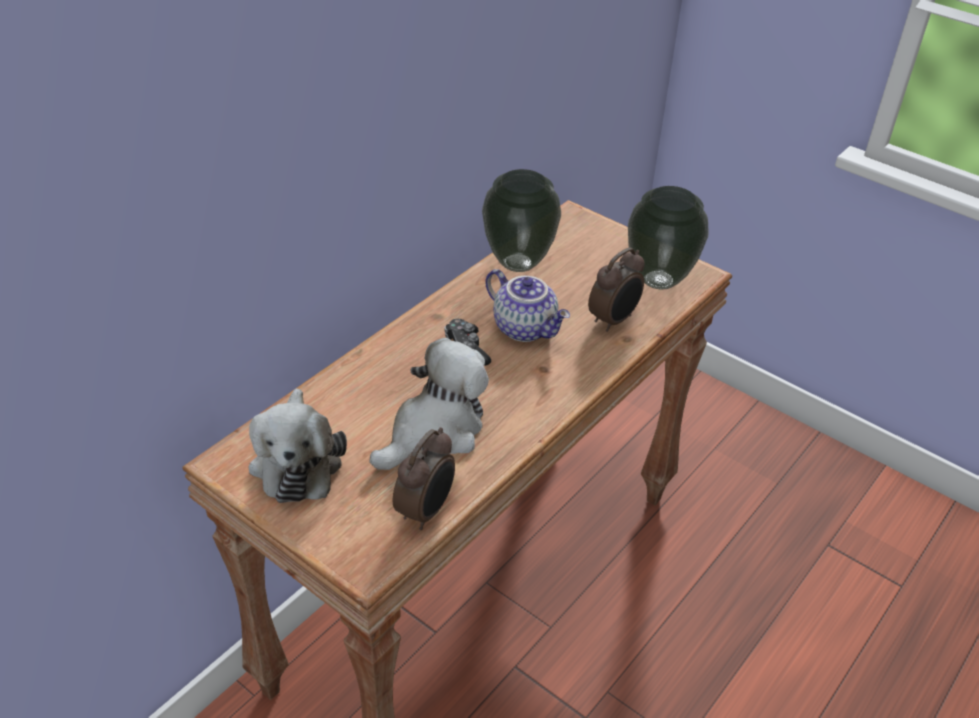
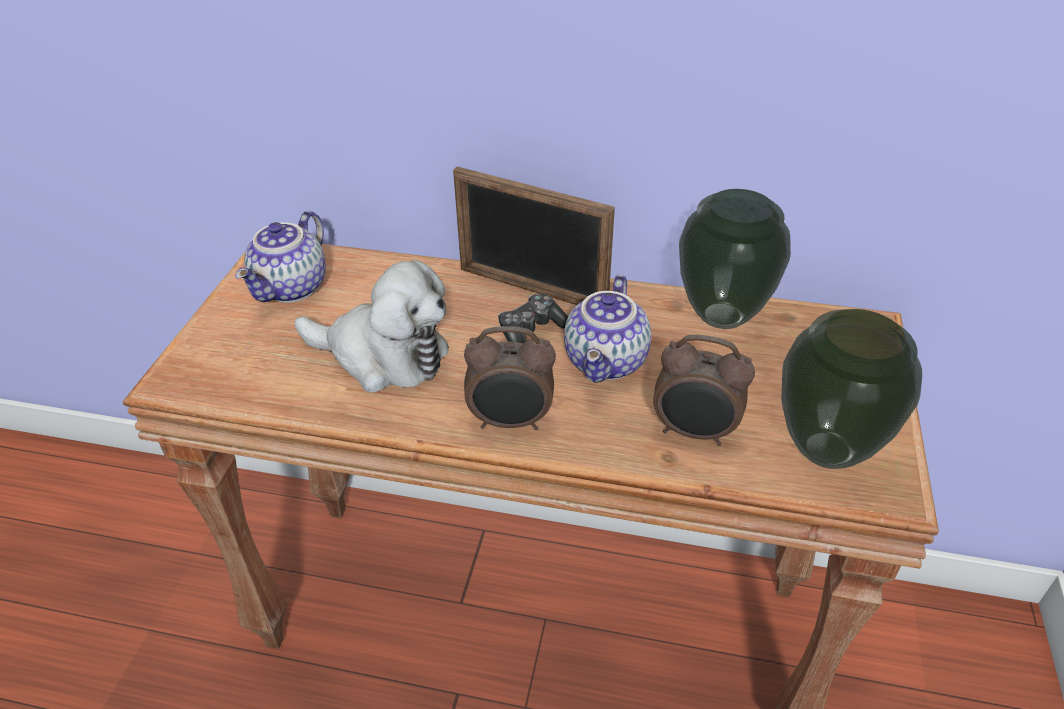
camera: 65 degrees right, 0 degrees up
(297, 461) = (292, 289): plush toy -> teapot
(418, 331) = (531, 289): none -> picture frame
(426, 510) = (263, 392): alarm clock -> alarm clock (511, 422)

